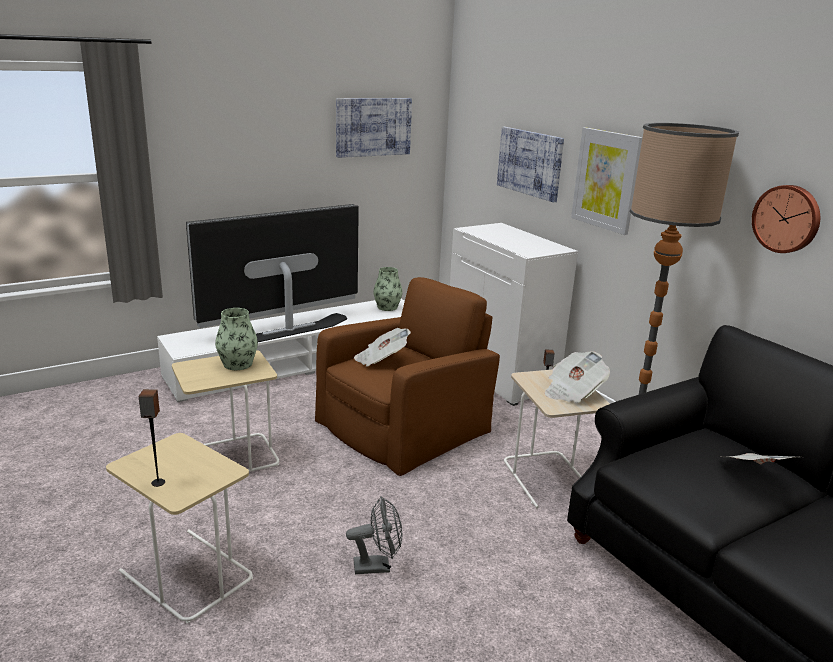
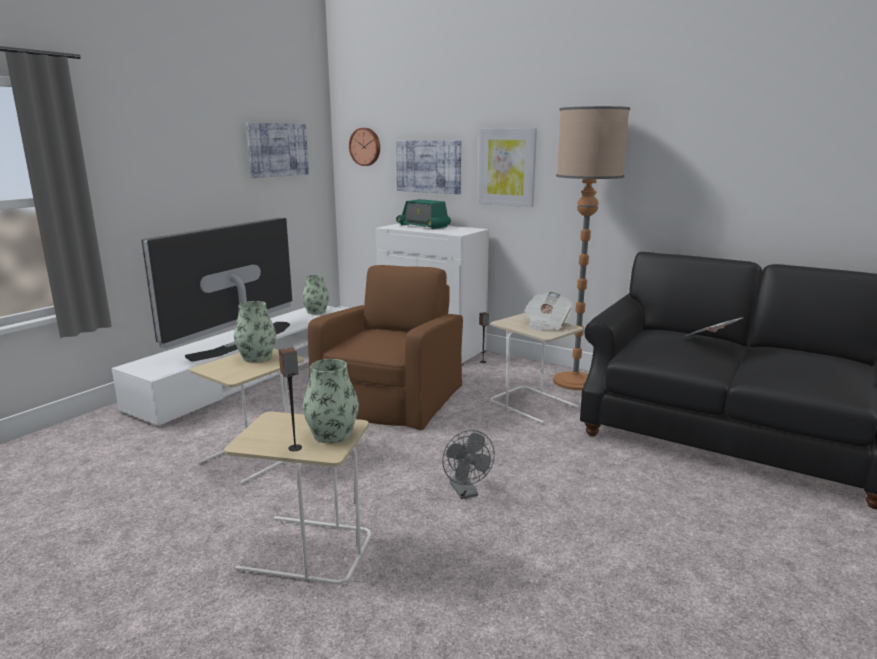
camera: 25 degrees left, 5 degrees down
(202, 477) = (332, 434): none -> vase
(378, 566) = (466, 492): grey fan -> grey fan turned 105 degrees clockwise
(381, 360) = (368, 338): newspaper -> none
(509, 233) = (423, 226): none -> radio
(787, 218) = (667, 167): wall clock -> wall clock (365, 146)

